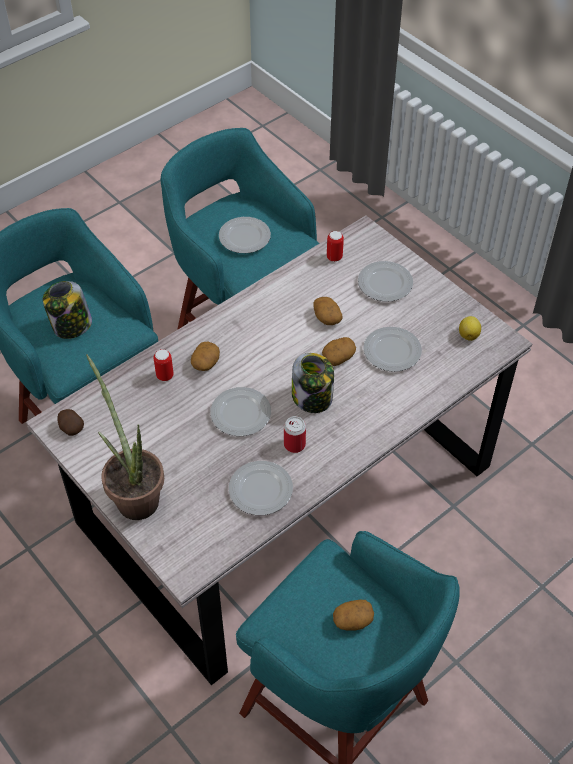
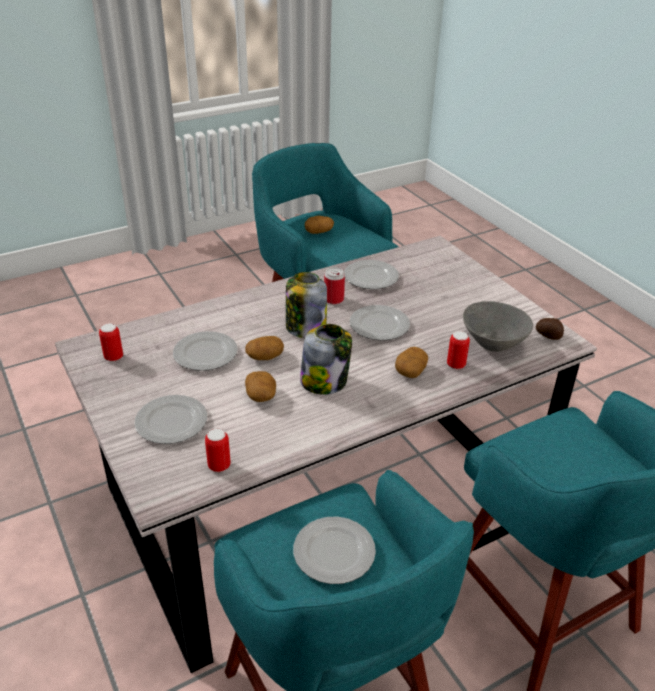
camera: 170 degrees left, 15 degrees down
(71, 326) = (577, 458): jar -> jar (325, 381)
(128, 409) = (493, 343): none -> grey bowl
(134, 495) = (480, 287): potted plant -> none
(468, 335) = (114, 357): lemon -> can

